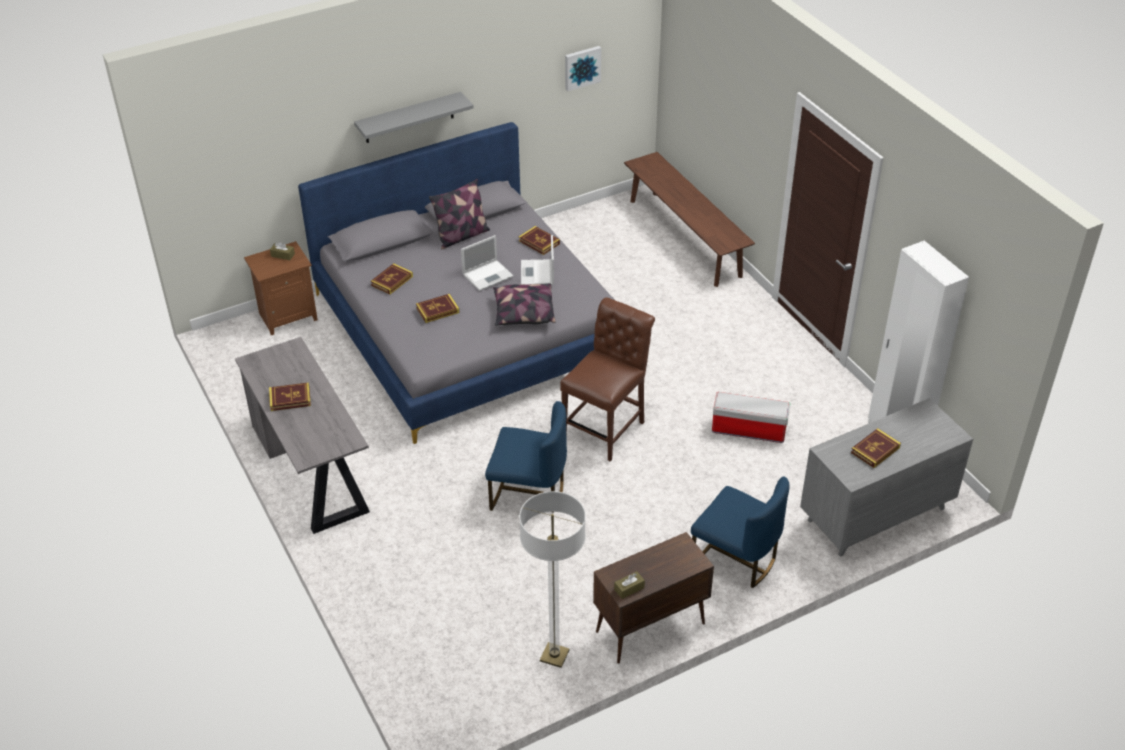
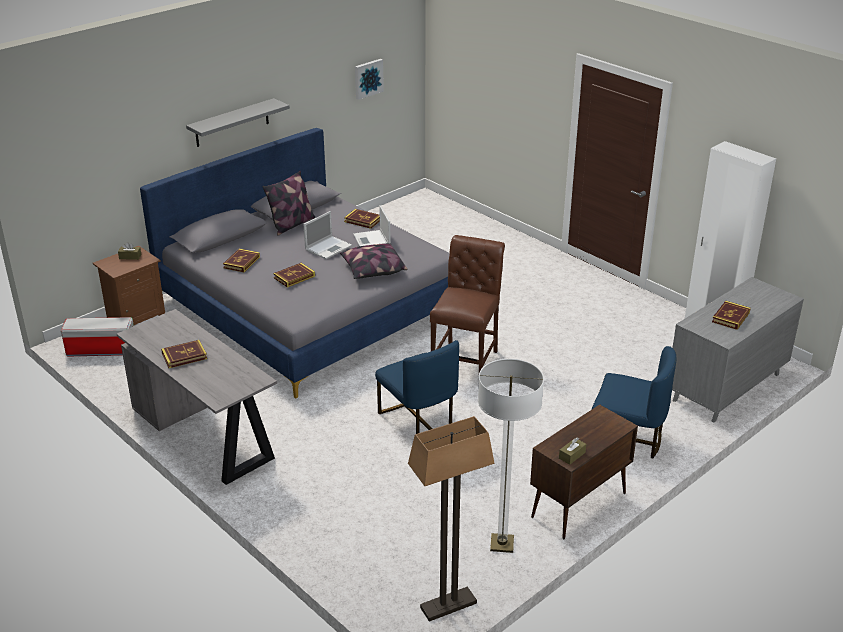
camera: 15 degrees left, 10 degrees down
(476, 712) = (448, 606): none -> floor lamp
(528, 492) = (418, 419): blue chair -> blue chair turned 60 degrees clockwise
(684, 238) = (469, 220): brown bench -> none
(748, 430) = (588, 344): storage box -> storage box (100, 350)

